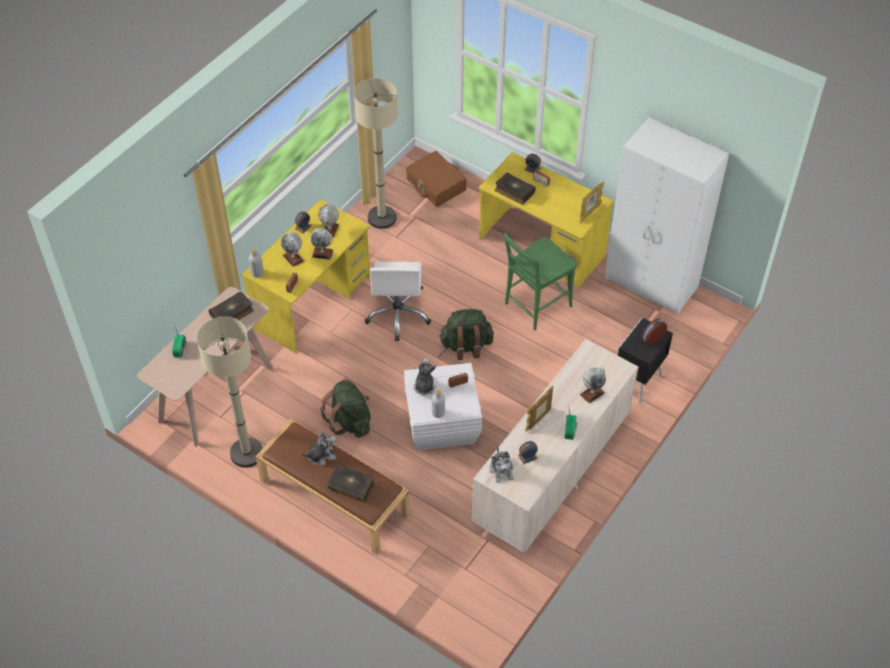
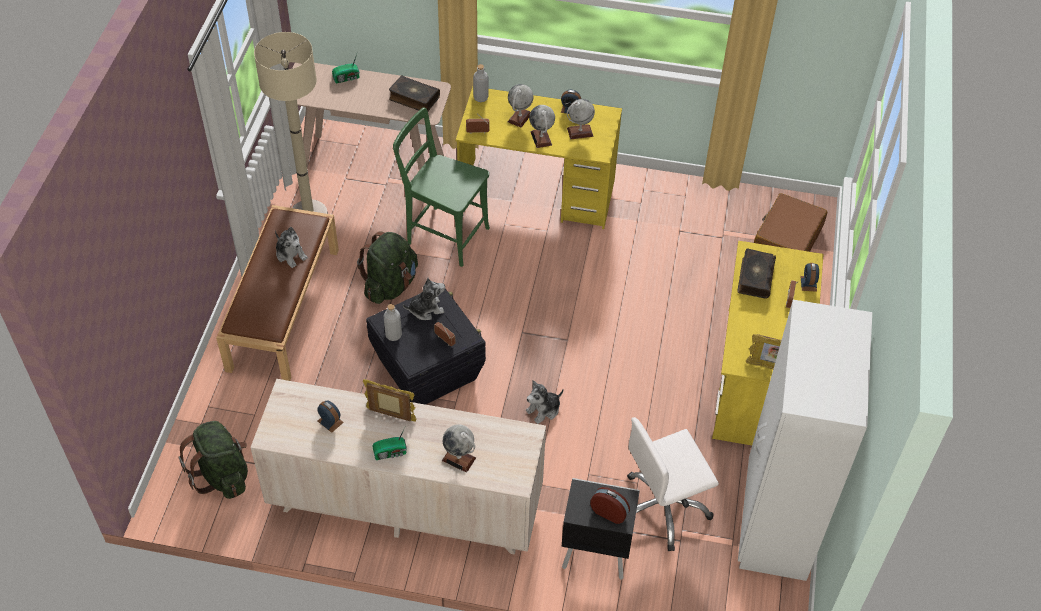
camera: 65 degrees right, 0 degrees up
(352, 486) = (261, 294): book -> none
(382, 218) = (700, 208): beige floor lamp -> none
(398, 315) = (563, 274): white office chair -> white office chair (663, 508)
(441, 423) = (428, 369): white storage box -> black storage box
(466, 346) = (554, 354): green backpack -> green backpack (222, 474)
(501, 470) = (300, 402): plush toy -> plush toy (544, 410)
(535, 306) = (656, 402): green chair -> green chair (444, 234)

